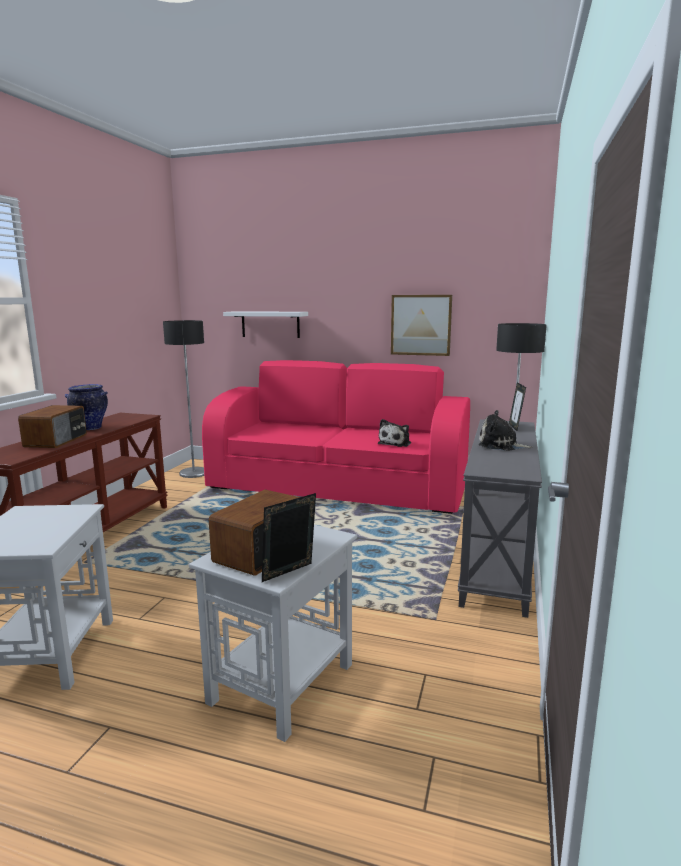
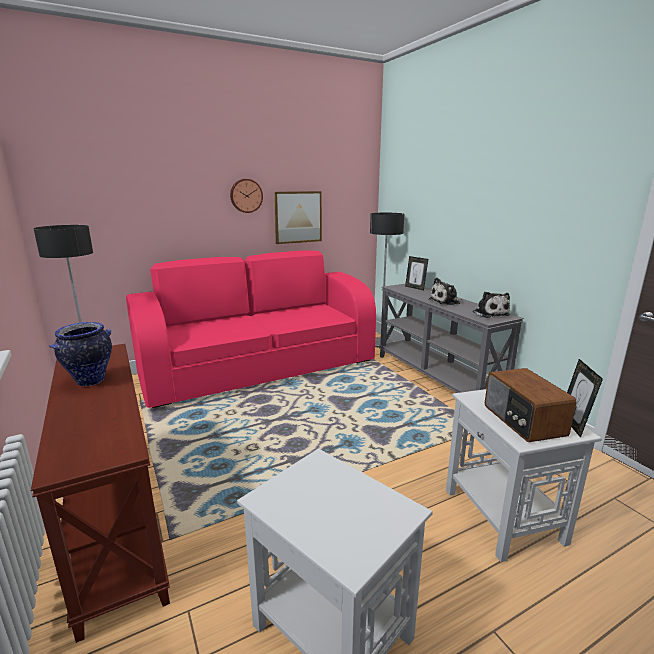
camera: 45 degrees left, 5 degrees up
(57, 440) = (100, 409): radio -> none
(270, 324) = (151, 224): white shelf -> none
(361, 299) = (246, 195): none -> wall clock
(396, 443) = (321, 317): plush toy -> plush toy (489, 313)

